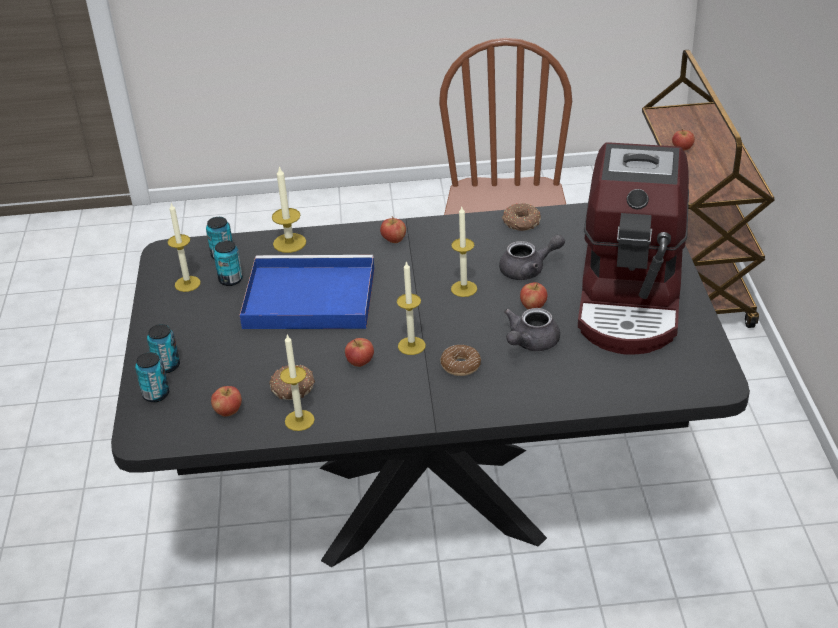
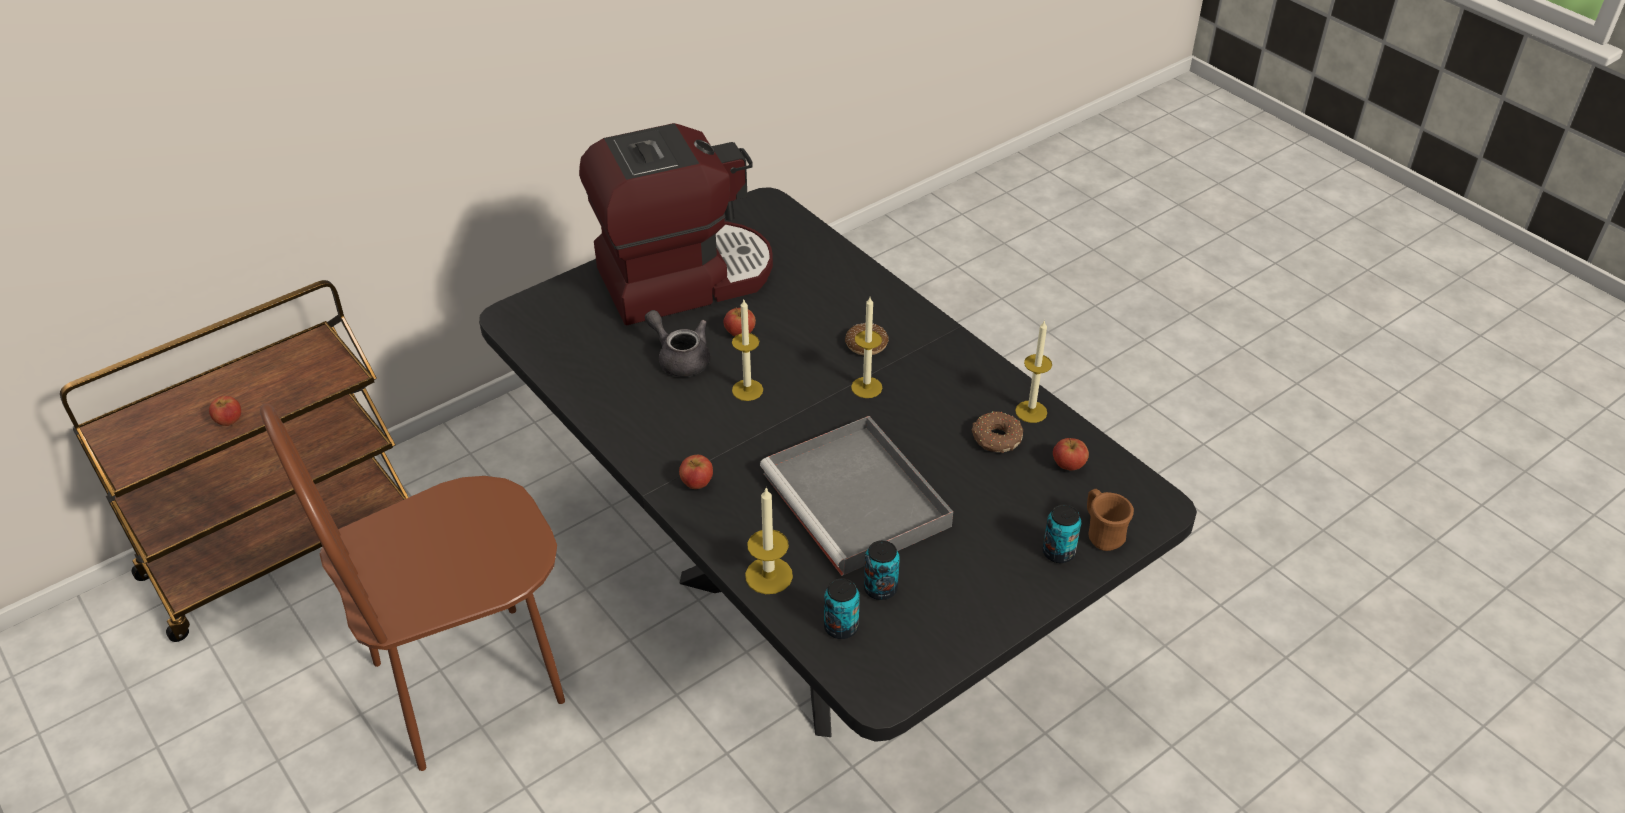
camera: 125 degrees left, 5 degrees up
(156, 394) = (1102, 534): can -> brown mug
(187, 284) = (920, 626): candle -> none
(306, 298) = (859, 501): blue tray -> grey tray
(360, 363) = (921, 410): apple -> none
(521, 223) = (592, 396): donut -> none
(530, 343) = (797, 315): grey teapot -> none

